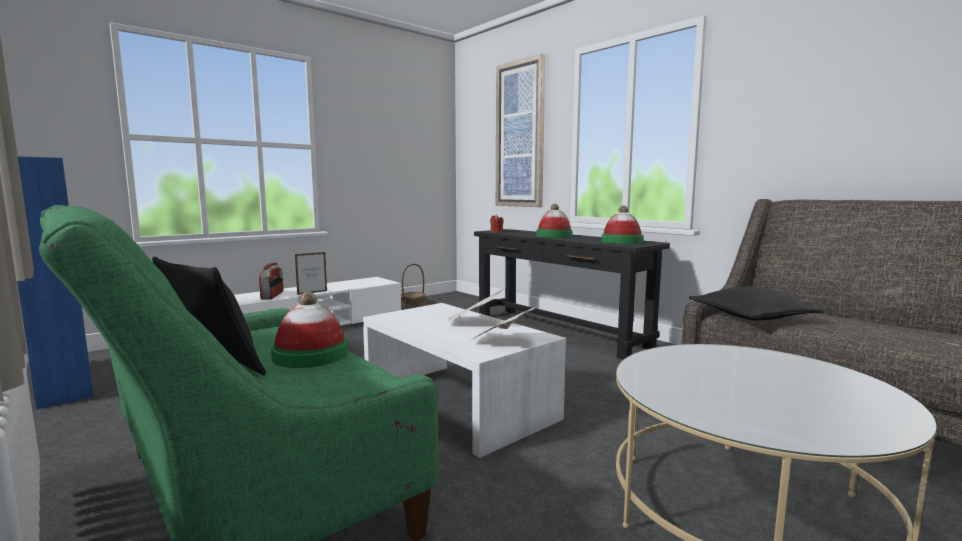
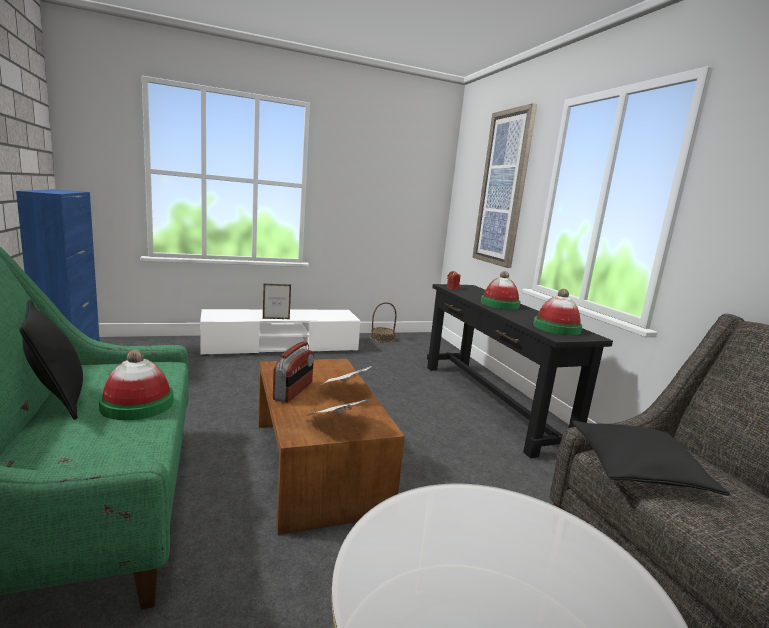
camera: 20 degrees right, 5 degrees up
(272, 295) = (243, 316): radio -> radio (293, 391)
(456, 403) = (316, 463): white coffee table -> brown coffee table

